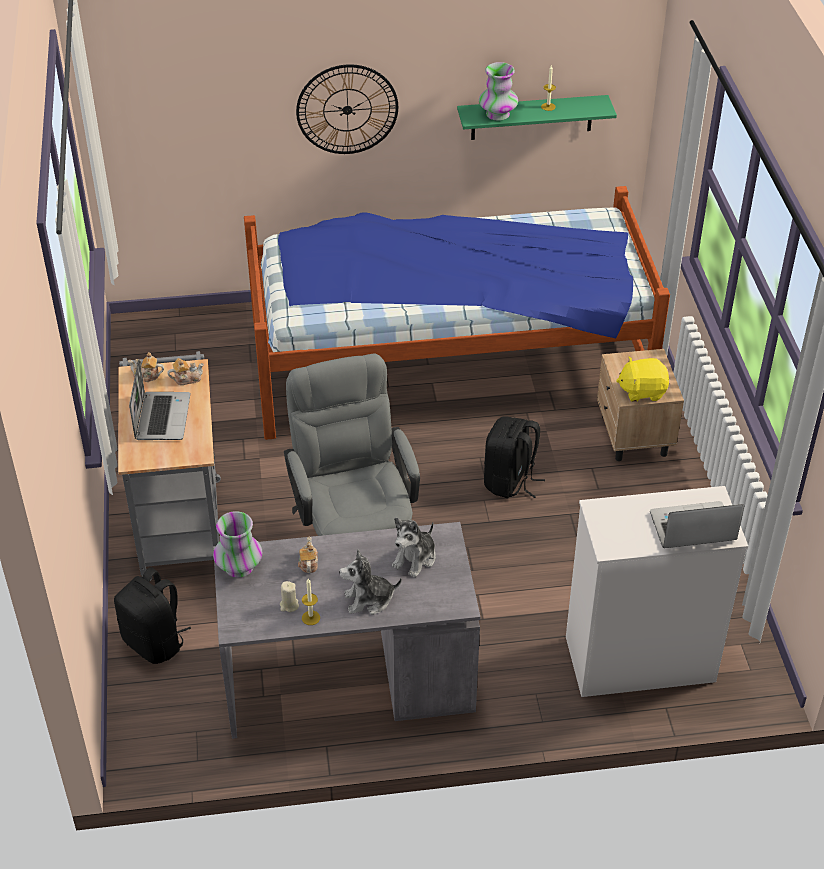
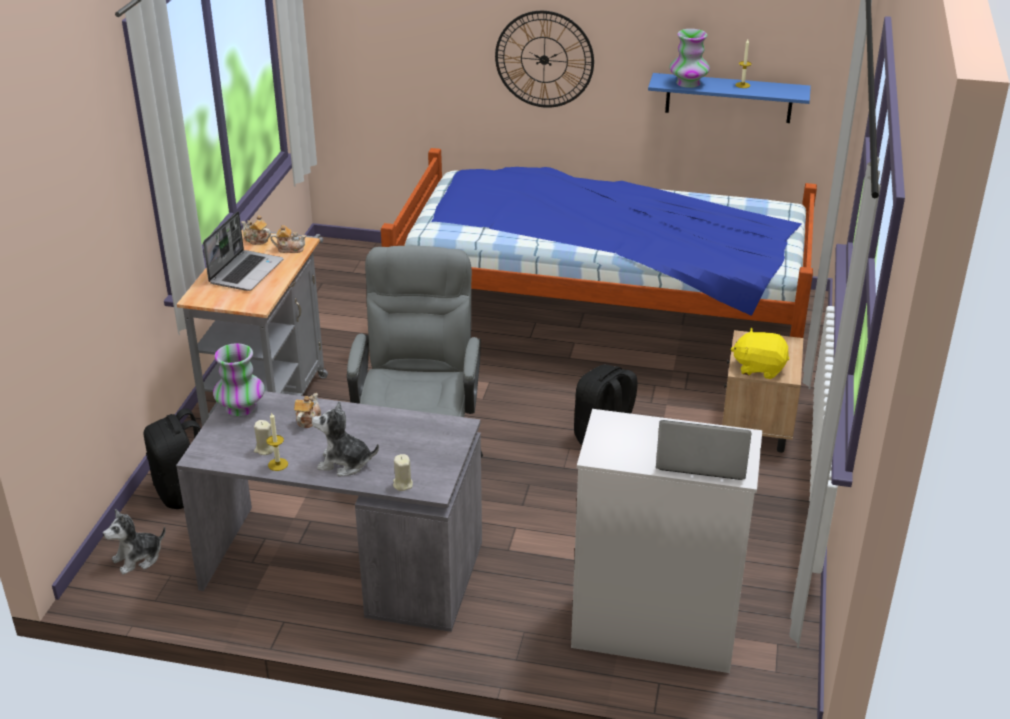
camera: 20 degrees right, 10 degrees down
(415, 558) = (414, 439): plush toy -> plush toy (138, 558)
(432, 607) = (402, 484): none -> beige candle
(532, 117) = (729, 98): green shelf -> blue shelf

